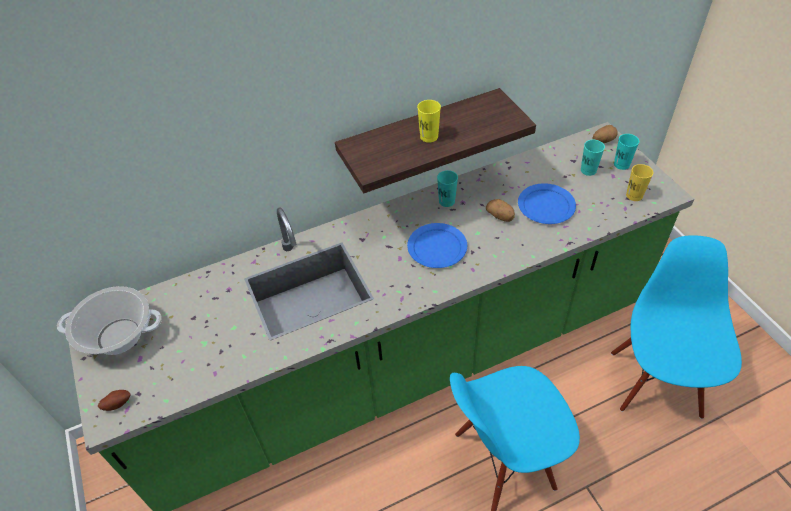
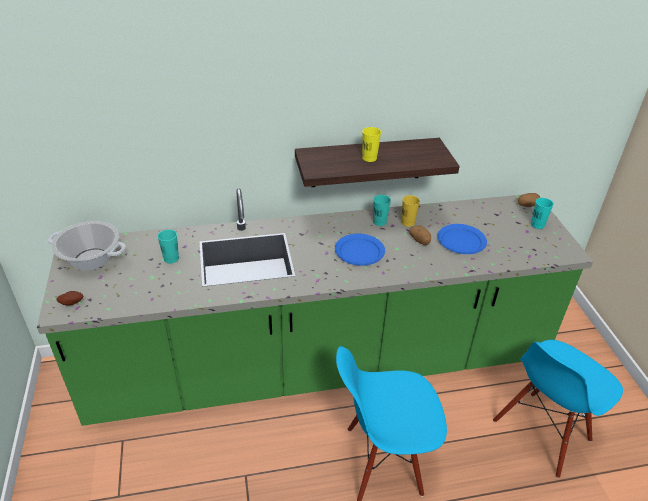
camera: 10 degrees right, 10 degrees down
(588, 170) = (507, 223): turquoise cup -> turquoise cup (171, 258)
(634, 195) = (540, 248): yellow cup -> yellow cup (407, 222)
(657, 384) = (542, 432): blue chair -> blue chair turned 150 degrees counterclockwise

